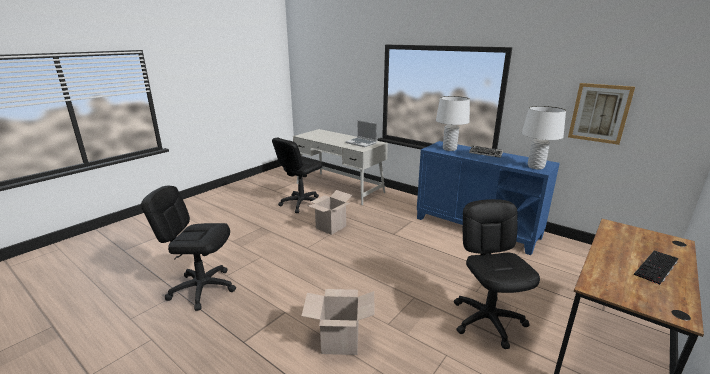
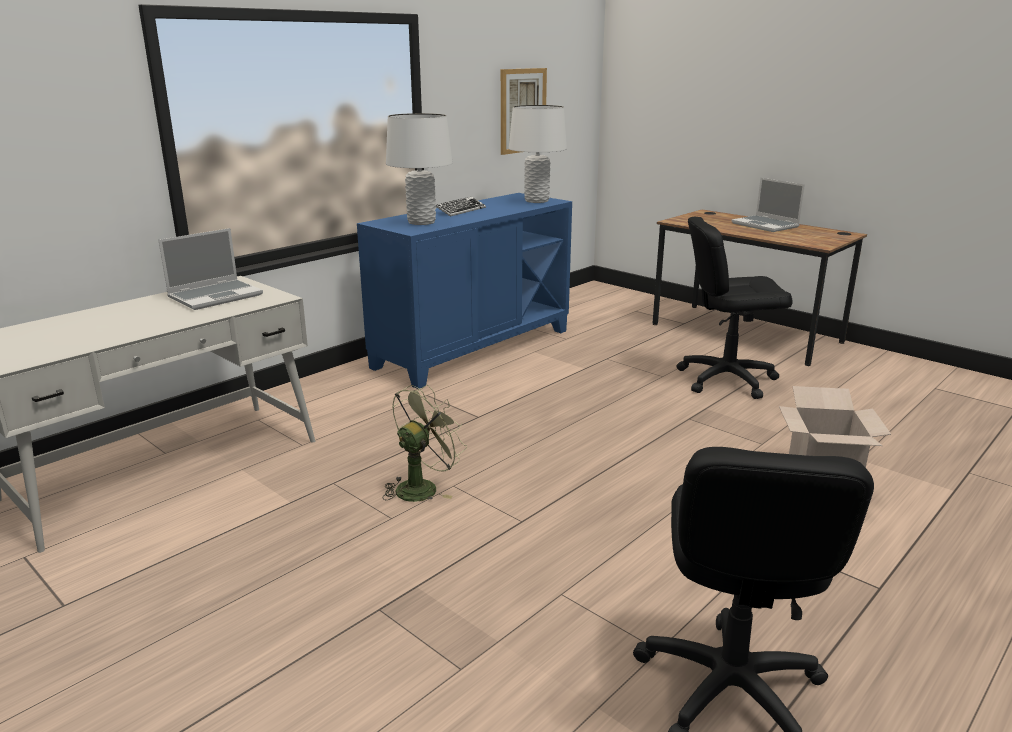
camera: 85 degrees left, 0 degrees up
(301, 203) = (239, 536): black office chair -> none
(331, 227) = (422, 487): cardboard box -> green fan
(657, 267) = (766, 225): keyboard -> laptop

